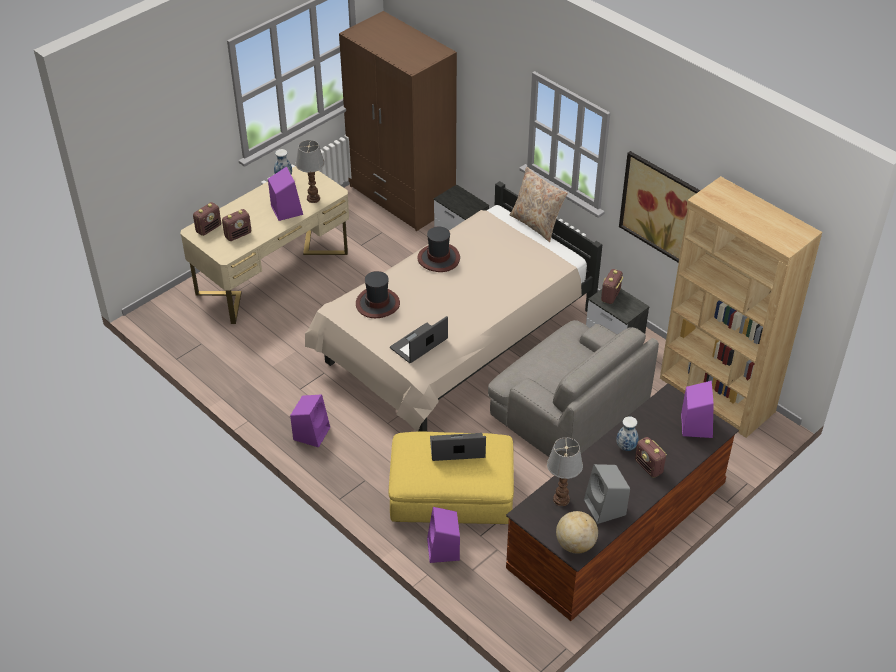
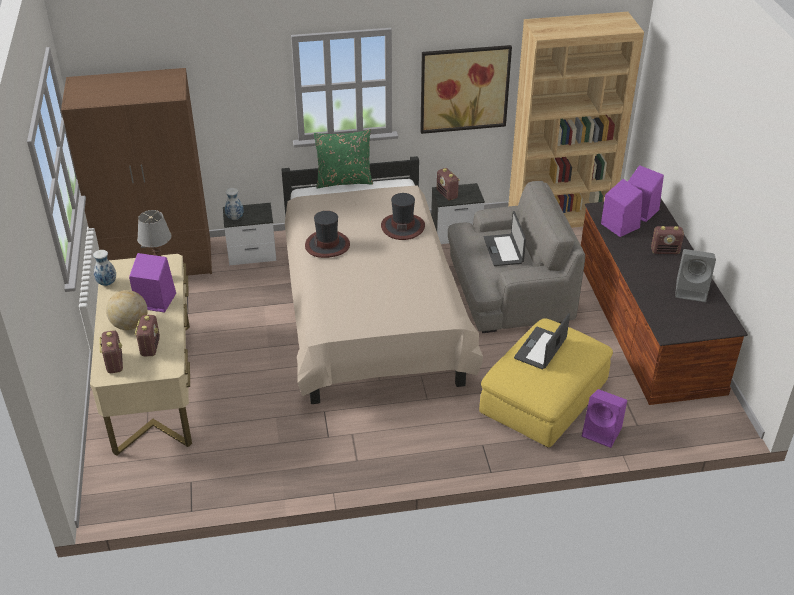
camera: 55 degrees left, 5 degrees down
(312, 432) = (392, 454): purple speaker -> purple speaker (619, 225)
(378, 303) = (345, 303): hat -> hat (402, 226)
(419, 344) = (422, 302): laptop -> laptop (504, 250)
(536, 224) = (344, 181): beige pillow -> green pillow
(561, 499) = (665, 308): table lamp -> none
(575, 544) = (719, 322): globe -> globe (130, 325)
(626, 446) = (635, 252): vase -> vase (234, 218)

